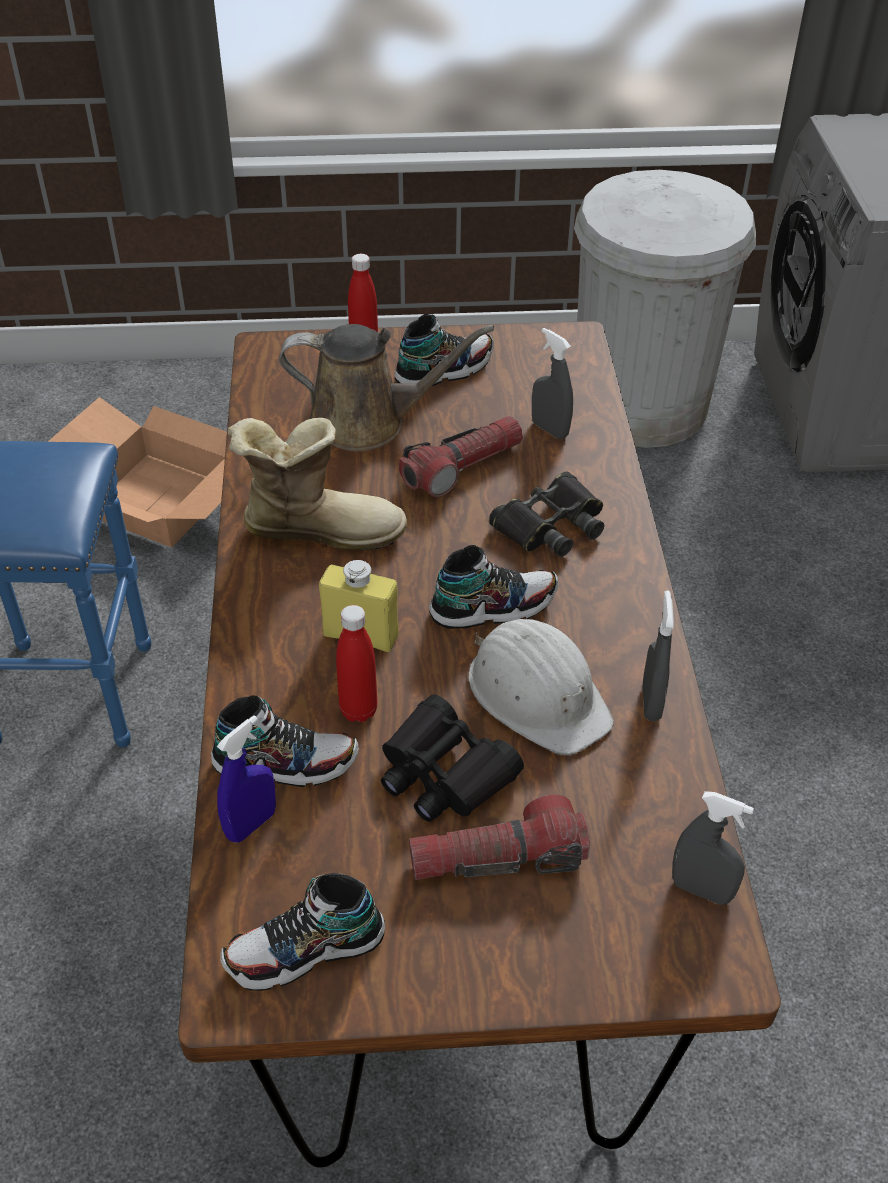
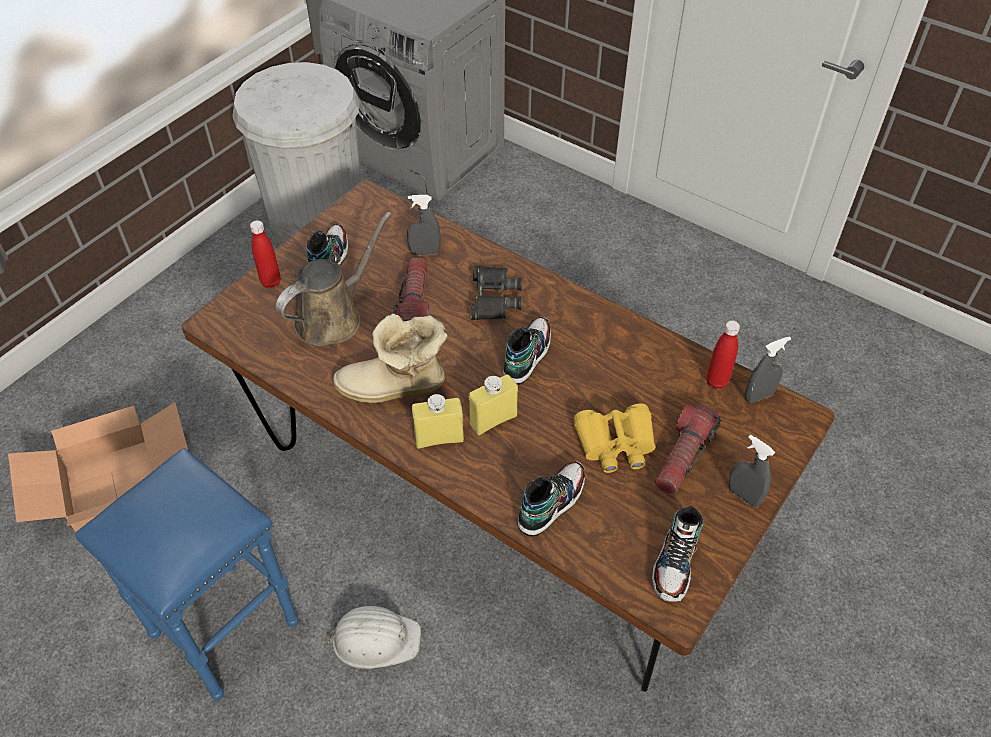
camera: 50 degrees left, 5 degrees up
(251, 824) = (578, 541): blue spray bottle -> none
(285, 605) = (439, 438): none -> yellow bottle
(320, 527) = (395, 388): boot -> boot turned 135 degrees counterclockwise
(358, 710) = (544, 452): red bottle -> red bottle (716, 382)
(444, 773) = (615, 444): black binoculars -> yellow binoculars
(537, 694) = (599, 377): white hard hat -> white hard hat (375, 639)
(651, 703) = (642, 341): grey spray bottle -> grey spray bottle (743, 496)

